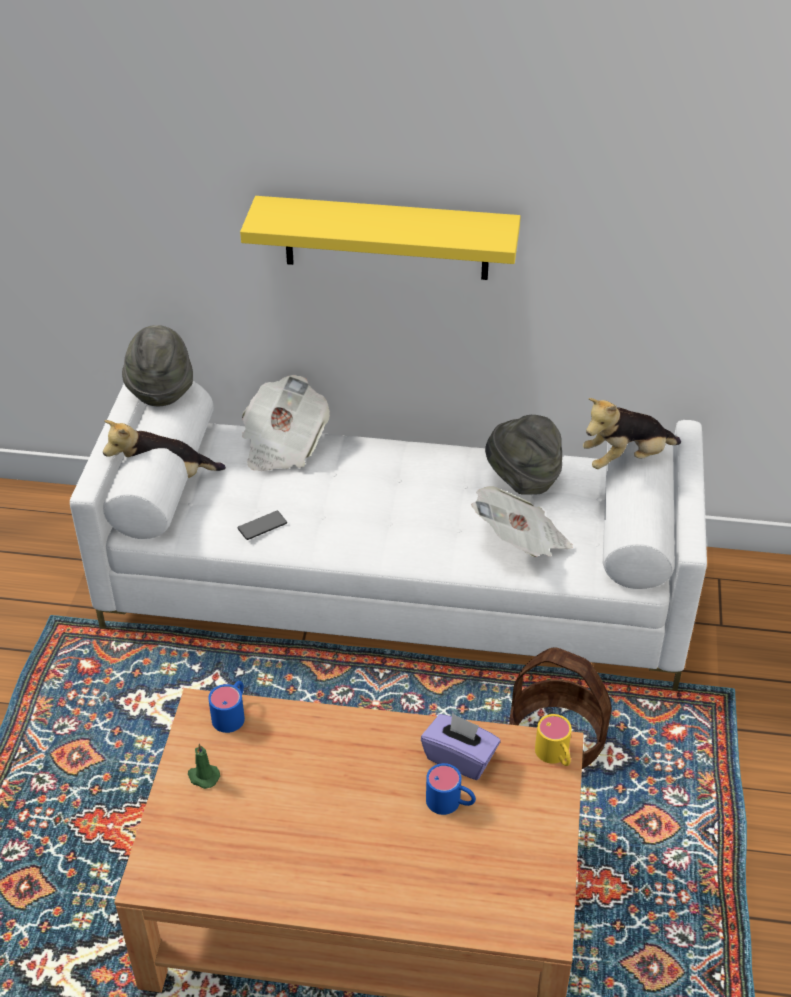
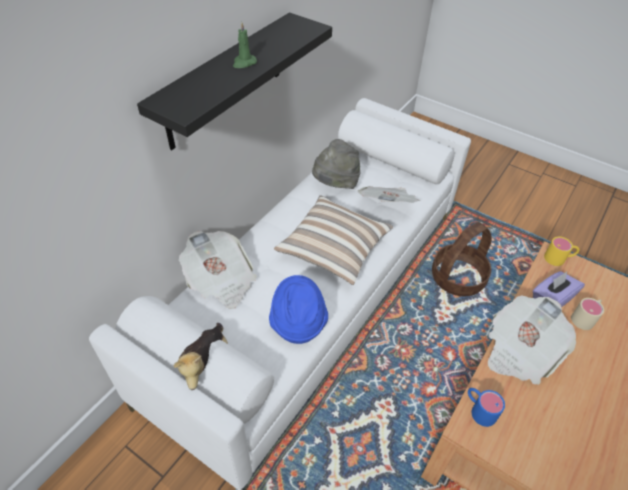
camera: 65 degrees left, 5 degrees up
(161, 389) = (136, 320): grey hat -> none
(203, 776) = (535, 450): green candle -> green candle (244, 63)
(262, 526) = (298, 324): phone -> blue hat
(344, 737) = (520, 351): none -> newspaper
(386, 238) = (225, 81): yellow shelf -> black shelf
(399, 518) = (334, 249): none -> pillow
(450, 803) = (585, 317): blue mug -> beige mug
(626, 459) = (376, 131): plush toy -> none

